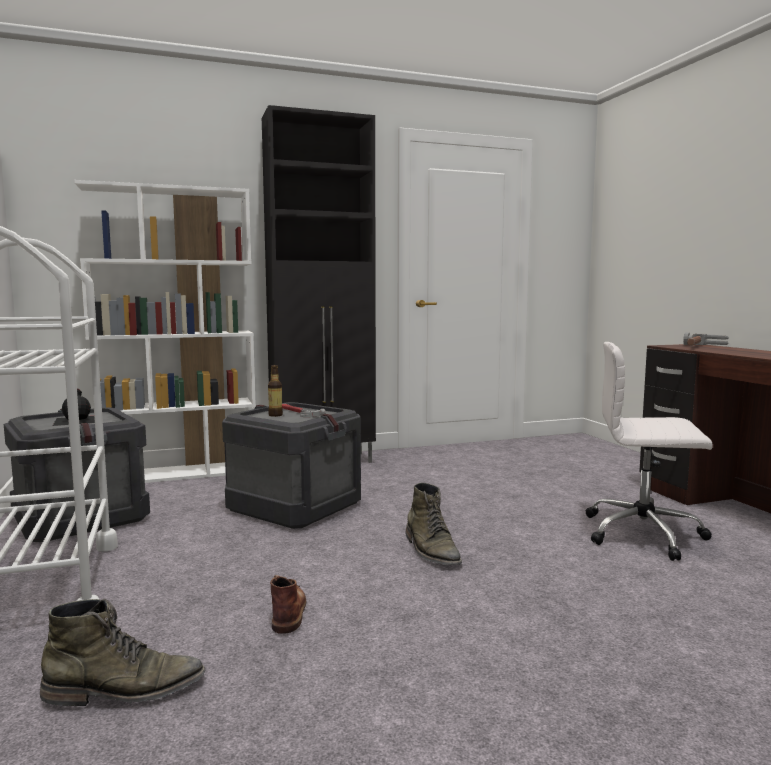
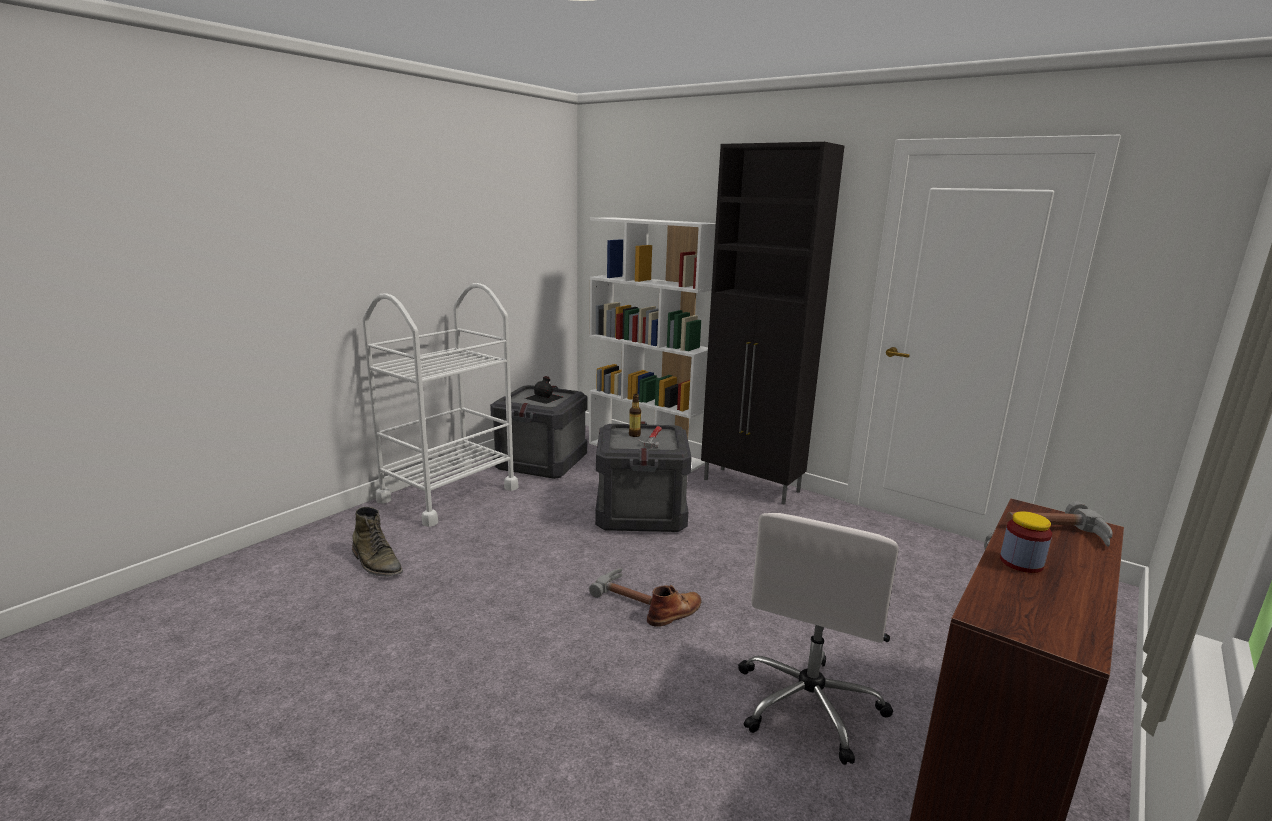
camera: 55 degrees right, 10 degrees up
(287, 609) = (486, 572): brown boot -> brown boot (675, 612)
(431, 550) = (627, 594): green boot -> hammer
(645, 534) = (809, 704): white office chair -> white office chair turned 135 degrees counterclockwise
(741, 352) = (1021, 563): none -> jar

